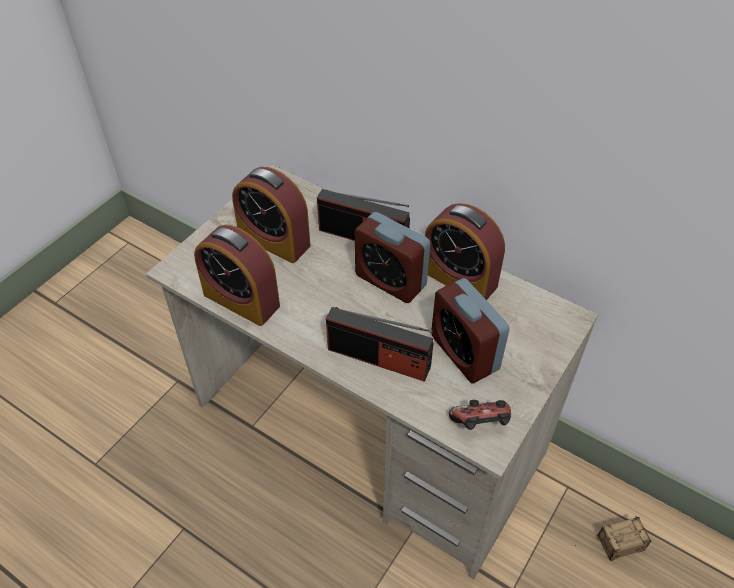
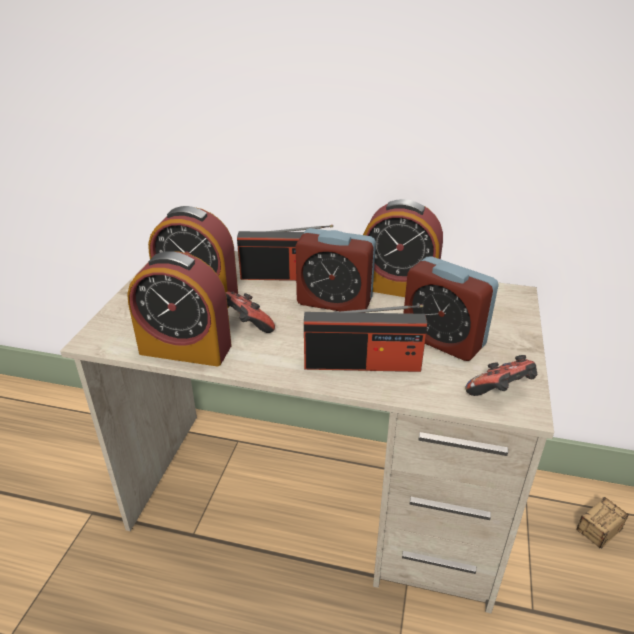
camera: 20 degrees left, 15 degrees down
(301, 288) = (247, 325): none -> game controller

